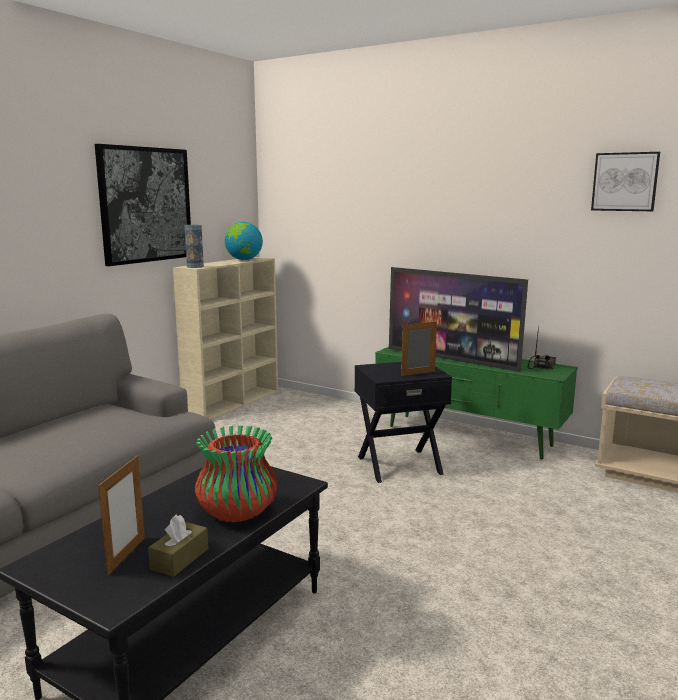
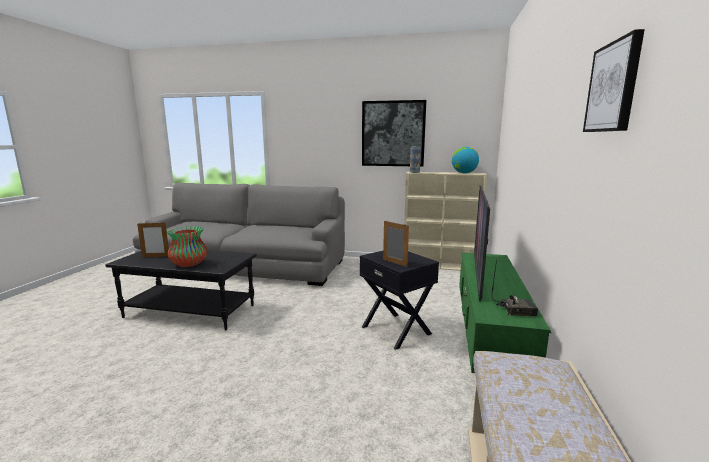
camera: 70 degrees right, 0 degrees up
(180, 559) = (150, 263): brown tissue box -> none

